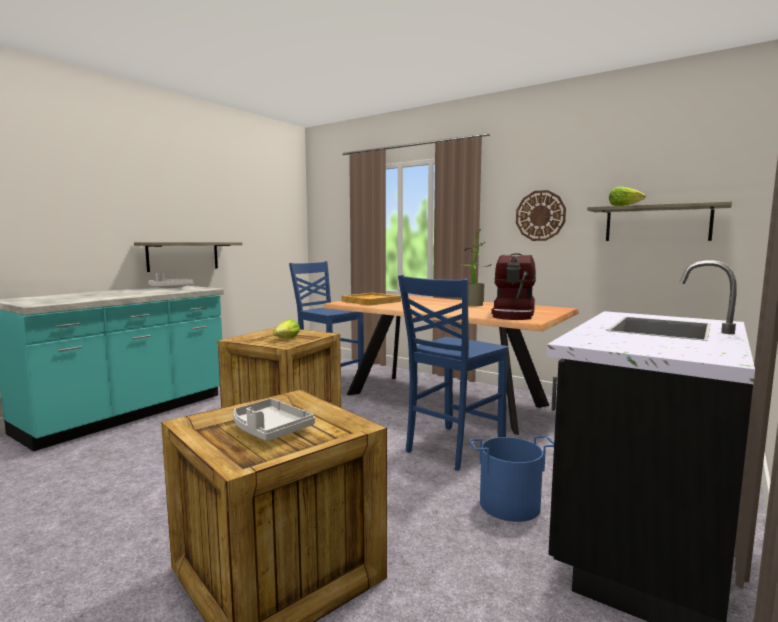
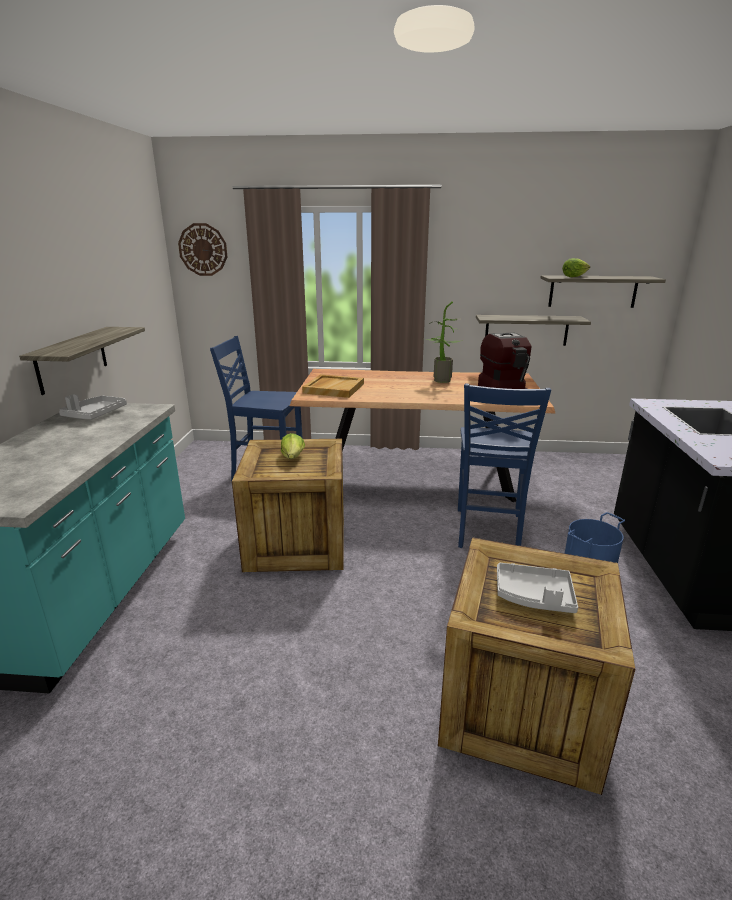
camera: 30 degrees left, 15 degrees up
(540, 215) = (487, 280): wall clock -> wall clock (203, 249)
(583, 265) = (526, 330): none -> shelf

